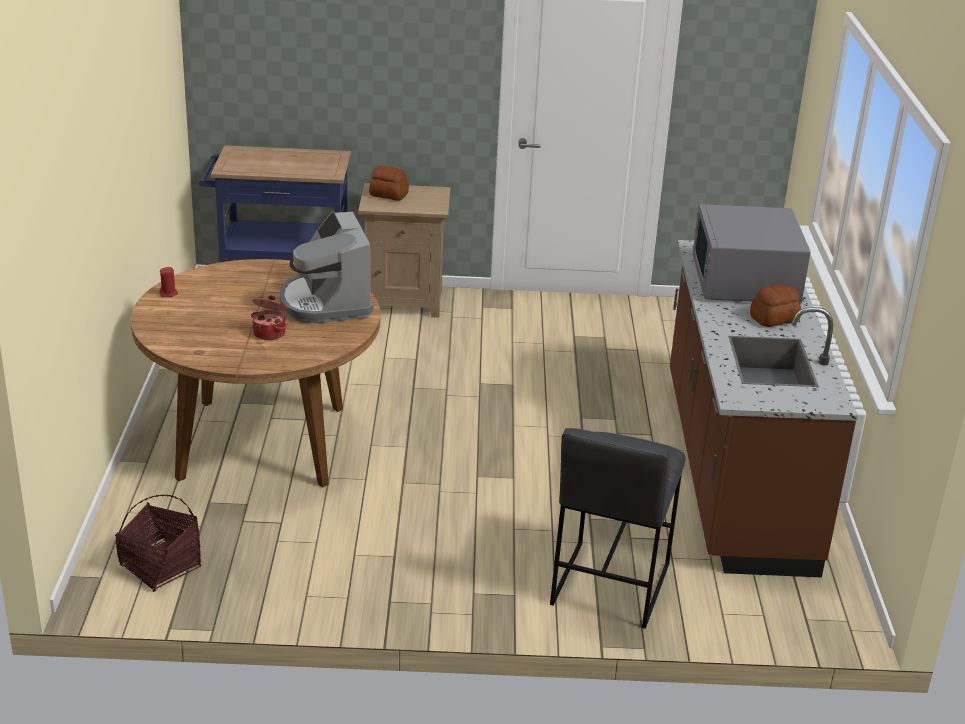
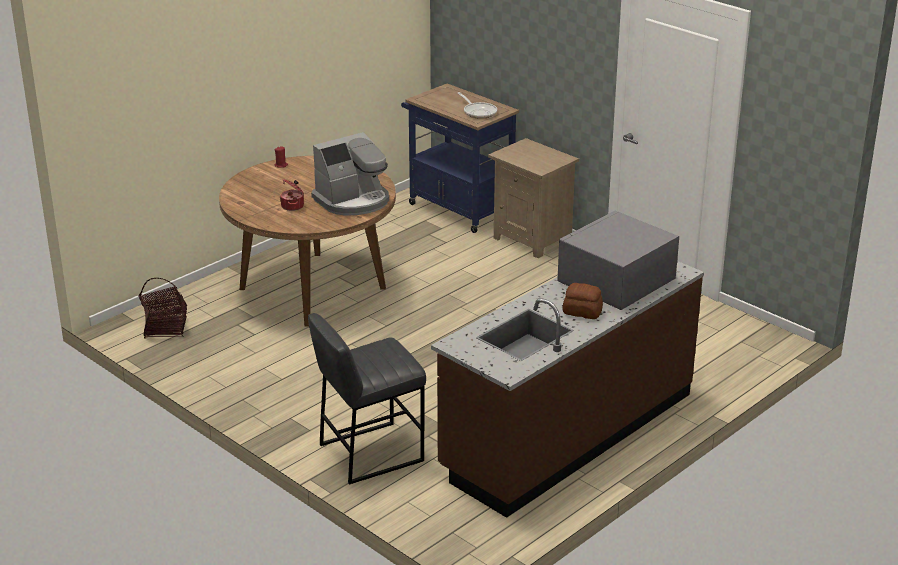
camera: 45 degrees right, 0 degrees up
(315, 164) = (478, 112): none -> frying pan
(326, 303) = (353, 201): coffee machine -> coffee machine turned 150 degrees counterclockwise
(388, 195) = (526, 150): bread -> none

